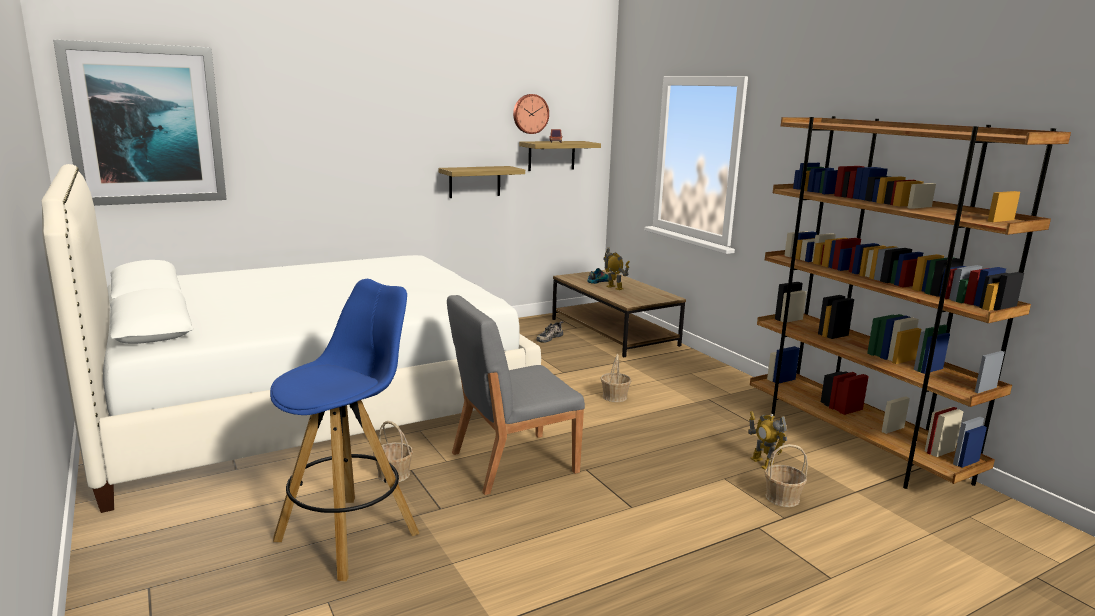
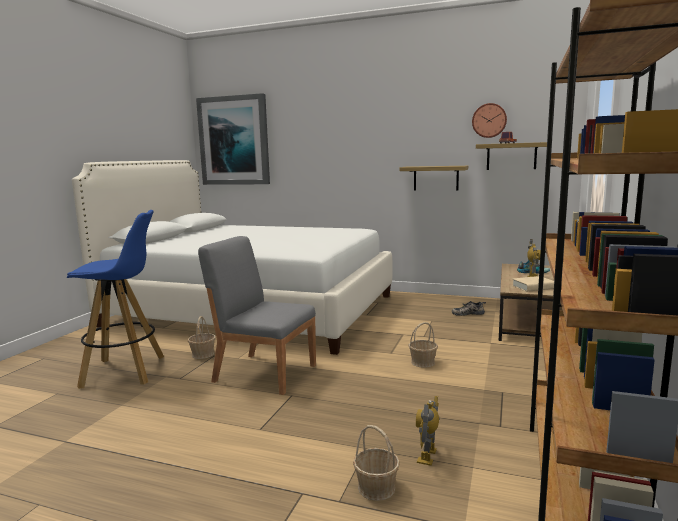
camera: 50 degrees right, 5 degrees down
(637, 297) = (533, 287): none -> beige book

